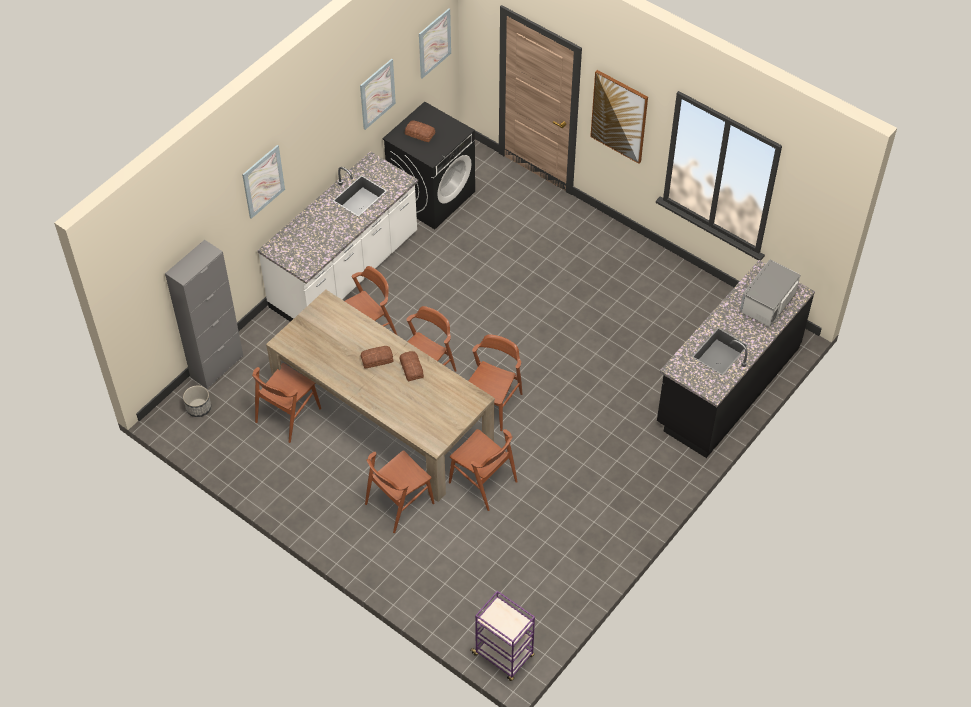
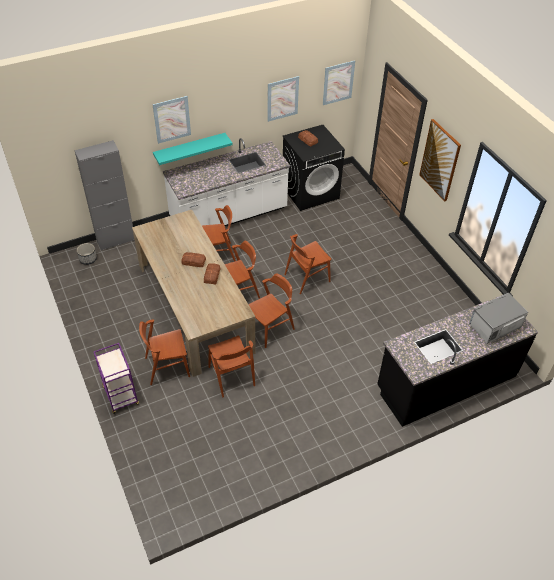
camera: 25 degrees right, 5 degrees down
(284, 207) = (190, 149): none -> turquoise shelf
(288, 415) = (136, 284): brown chair -> brown chair (307, 278)
(503, 655) = (166, 506): purple cart -> purple cart (121, 396)

